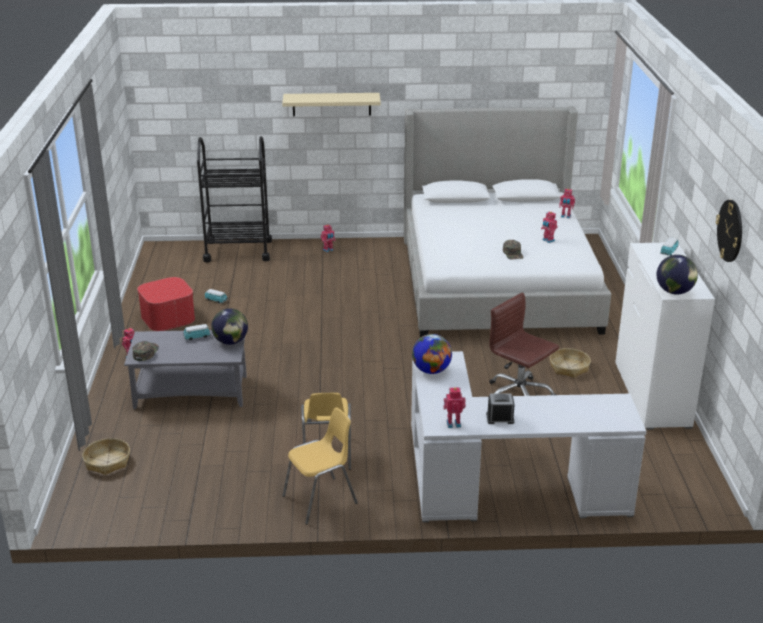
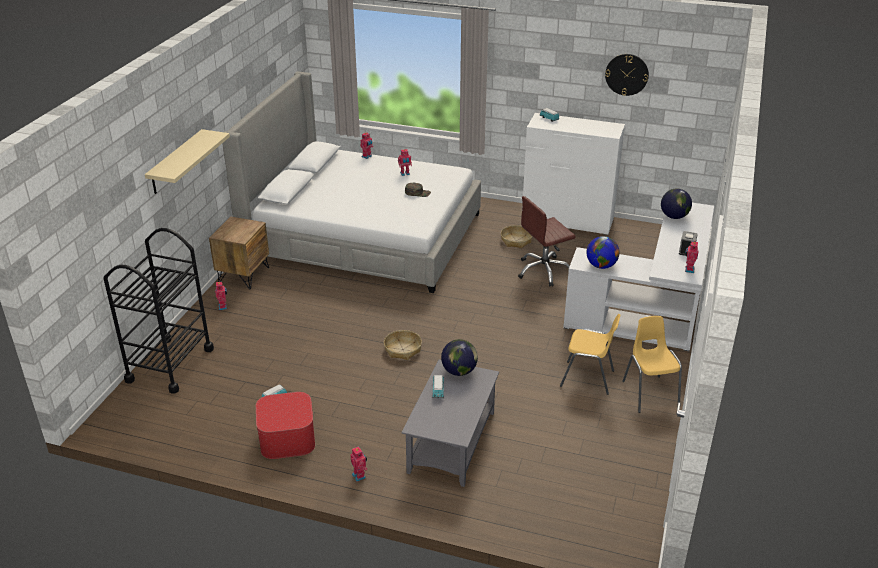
camera: 70 degrees left, 5 degrees up
(107, 462) = (552, 515): basket -> basket (403, 349)
(145, 352) = (452, 429): green cap -> none
(381, 246) = (243, 275): none -> brown nightstand
(674, 292) = (610, 132): globe -> globe (674, 216)

